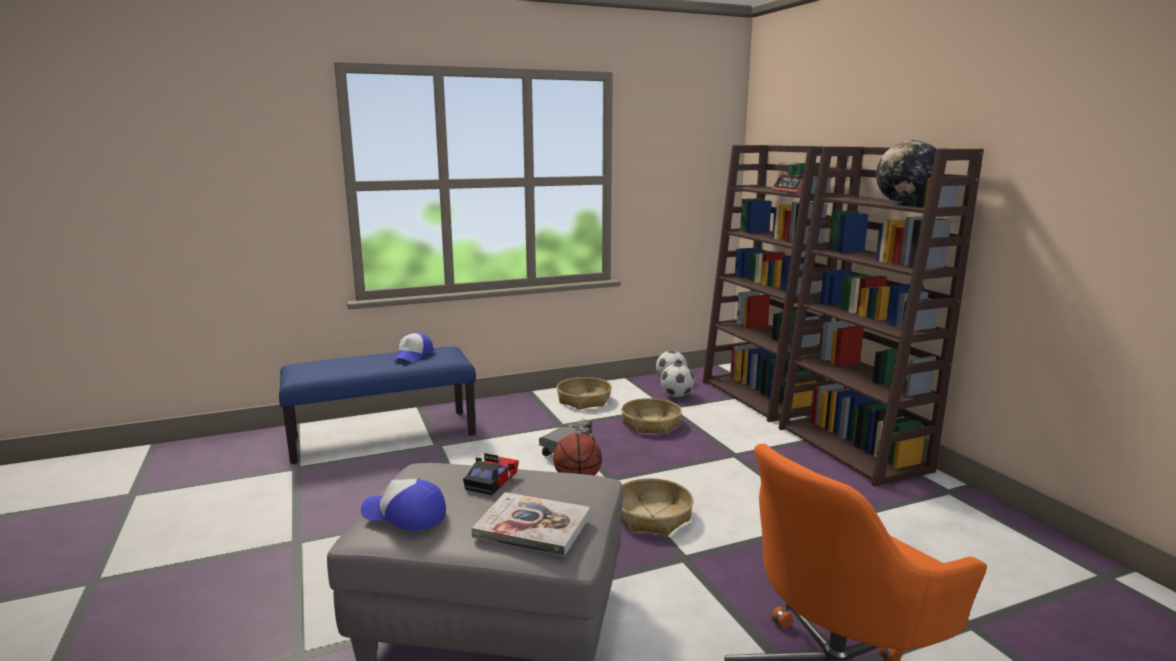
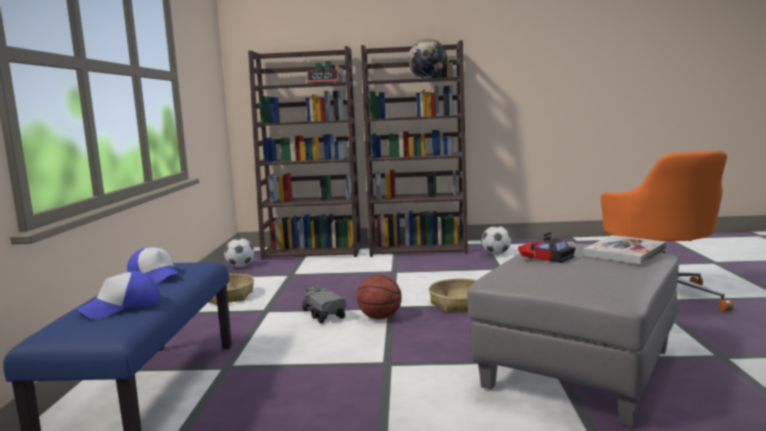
camera: 65 degrees left, 5 degrees down
(404, 515) = (602, 278): cap -> cap (121, 307)
(650, 424) = (312, 283): basket -> none
(676, 396) = (272, 269): football -> football (496, 254)

